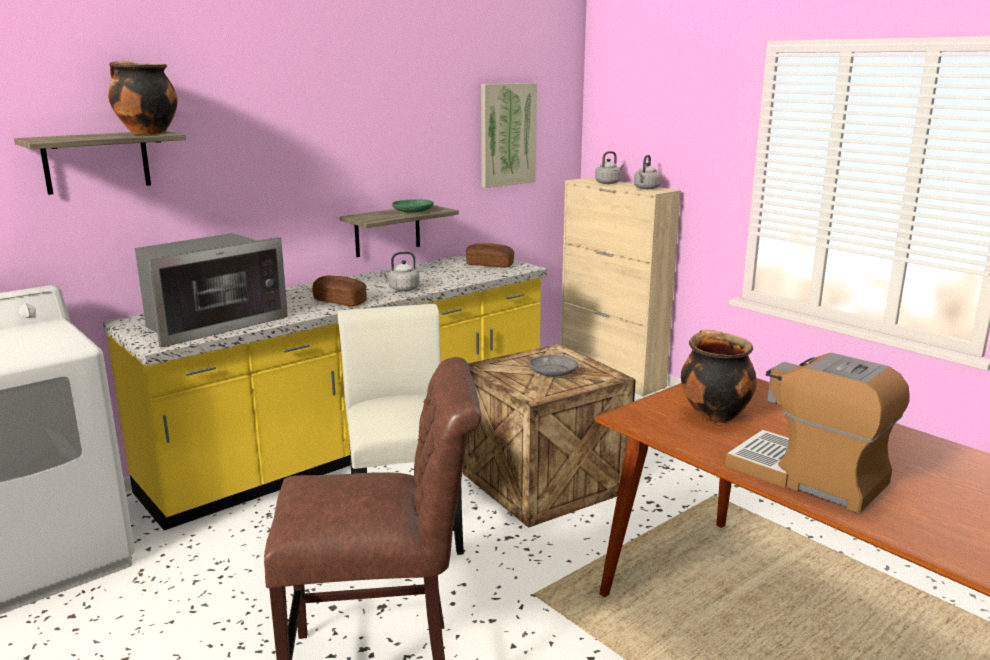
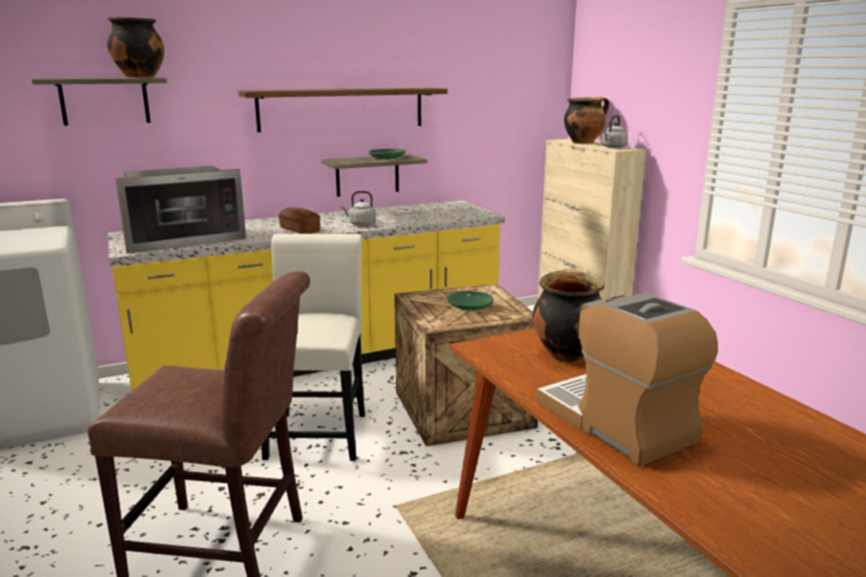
camera: 15 degrees right, 0 degrees up
(360, 157) = (342, 109): none -> shelf
(489, 265) = (456, 210): bread -> none
(507, 134) = (490, 95): picture -> none
(552, 372) = (470, 306): grey plate -> green plate
(608, 183) = (583, 142): grey kettle -> cooking pot

